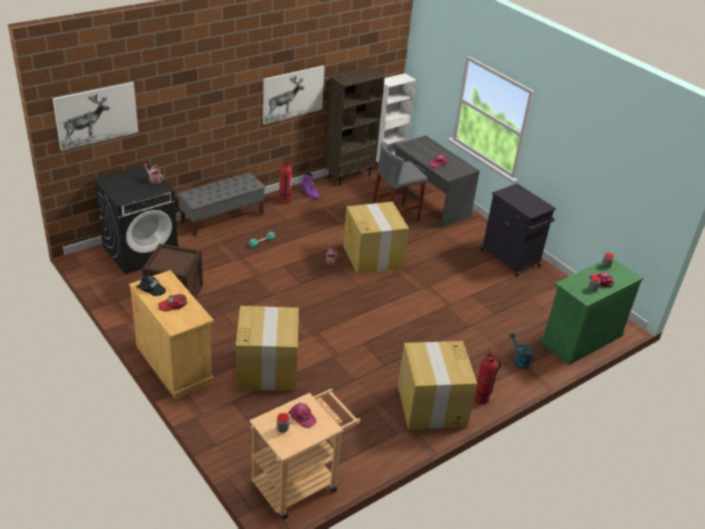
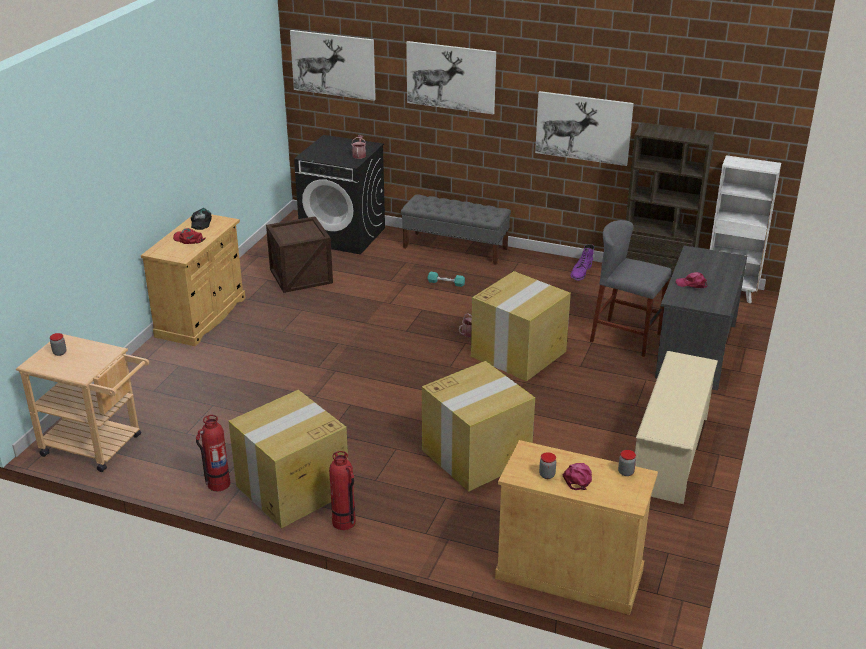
camera: 60 degrees right, 5 degrees down
(198, 90) = (451, 77): none -> picture
(267, 368) = (246, 365): cardboard box -> cardboard box (477, 455)
(284, 200) = (541, 265): fire extinguisher -> fire extinguisher (218, 484)
(302, 417) = (85, 357): pink cap -> none
(511, 259) = (670, 454): black cabinet -> beige shoe rack
(519, 360) = (453, 530): turquoise watering can -> none
(581, 339) = (569, 574): green cabinet -> beige cabinet

